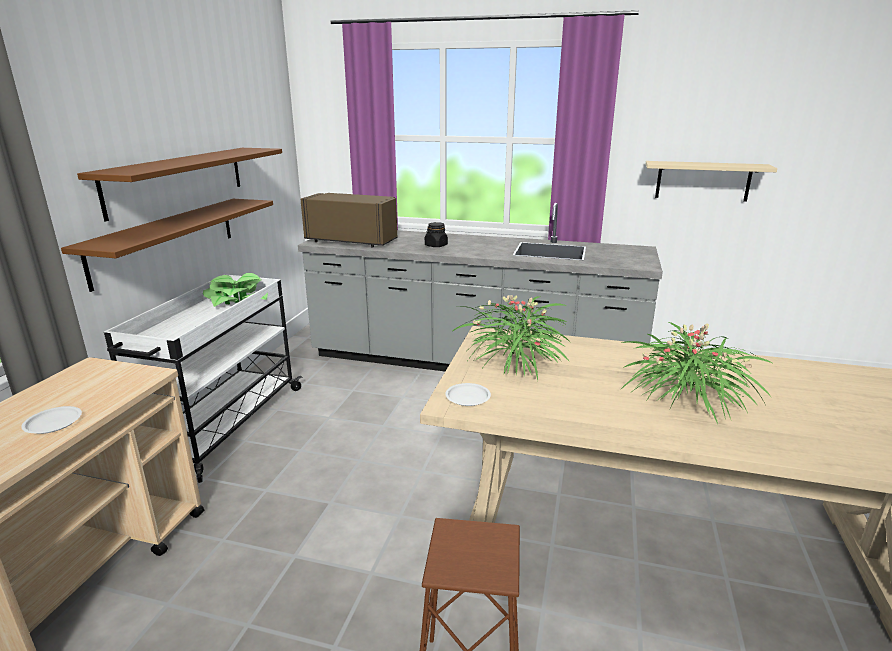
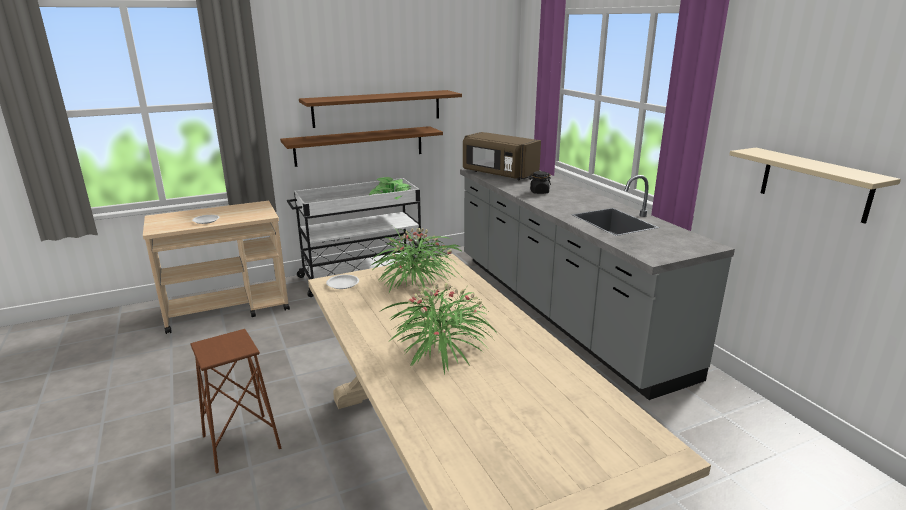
camera: 50 degrees right, 0 degrees up
(353, 240) = (498, 174): brown microwave -> brown microwave turned 150 degrees clockwise

